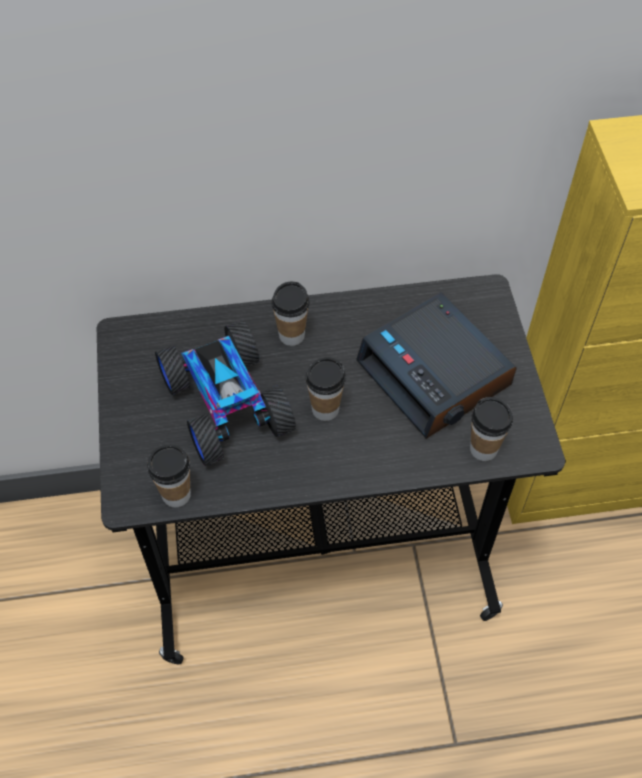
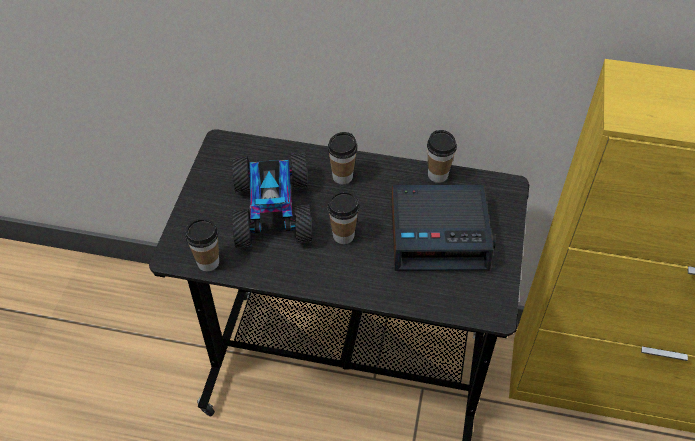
camera: 20 degrees right, 5 degrees down
(435, 374) = (439, 234): alarm clock -> alarm clock turned 75 degrees counterclockwise
(483, 449) = (452, 300): cup -> cup (437, 175)

